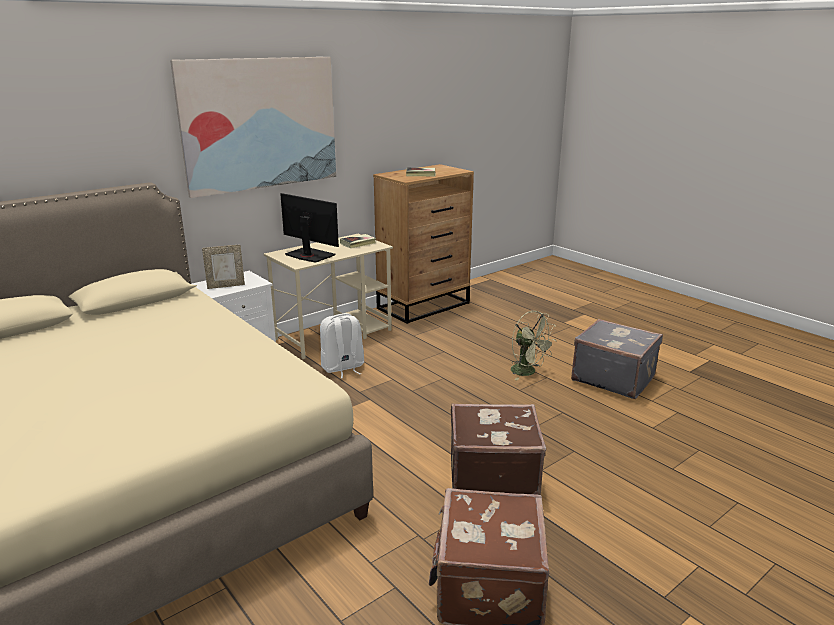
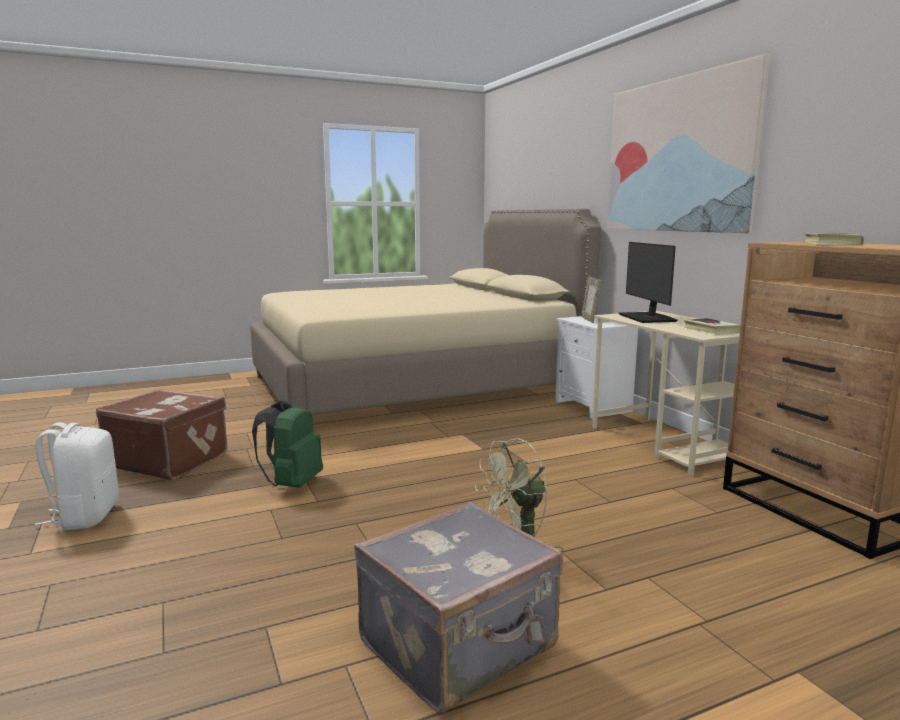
camera: 105 degrees right, 10 degrees down
(309, 255) = (647, 318): monitor -> monitor turned 120 degrees clockwise
(342, 368) = (565, 442): white backpack -> white backpack (85, 516)
(492, 475) = (292, 484): brown suitcase -> green backpack

